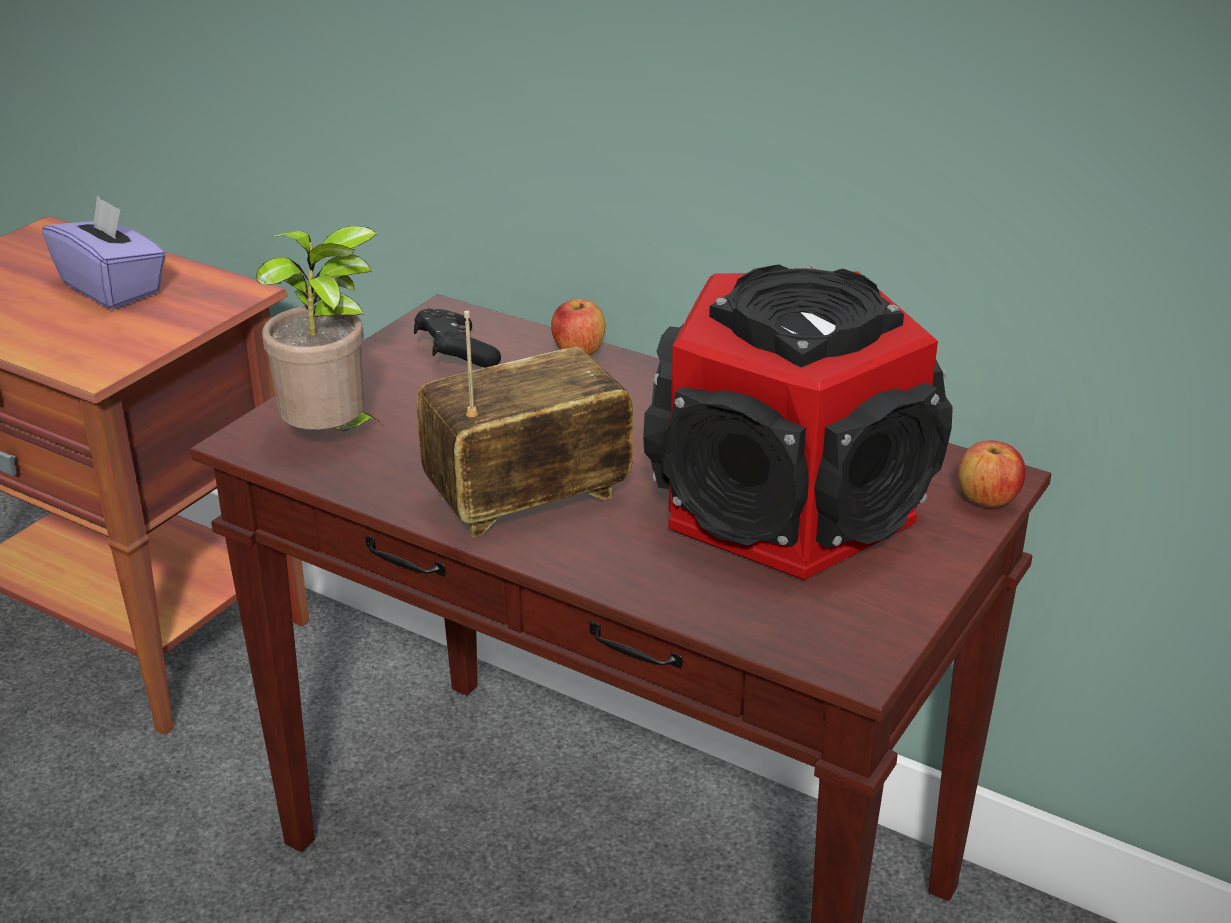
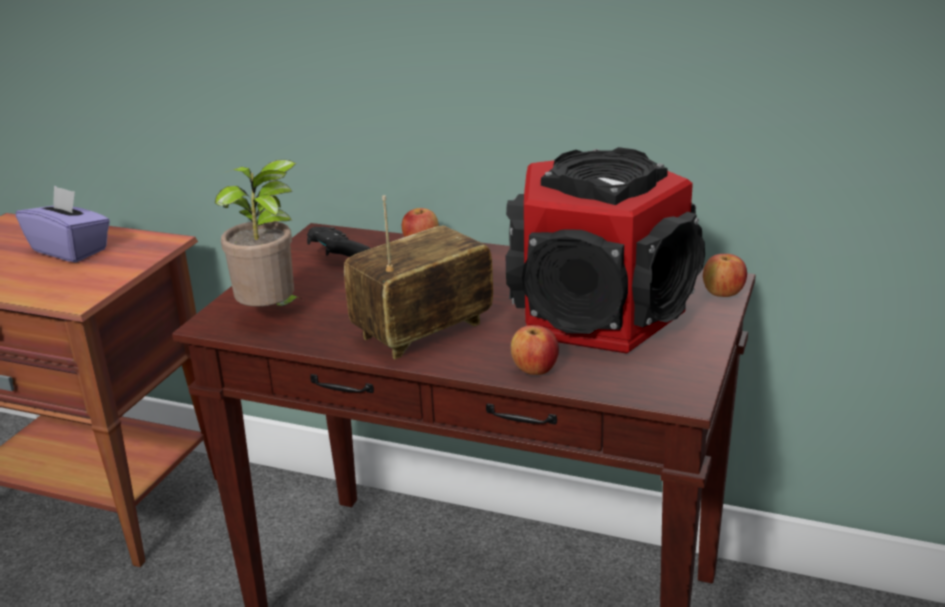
camera: 10 degrees left, 5 degrees down
(661, 586) = (535, 370): none -> apple

